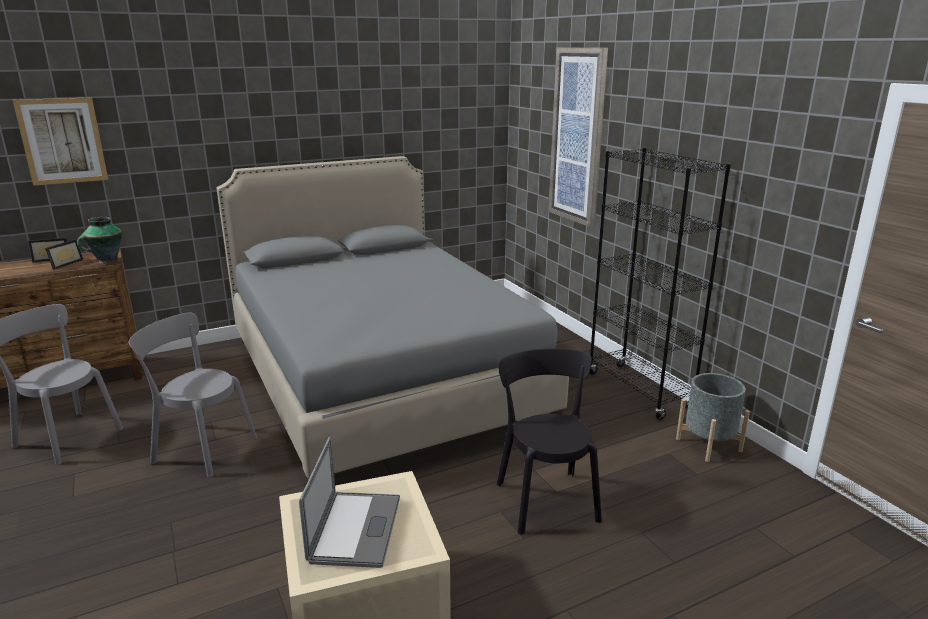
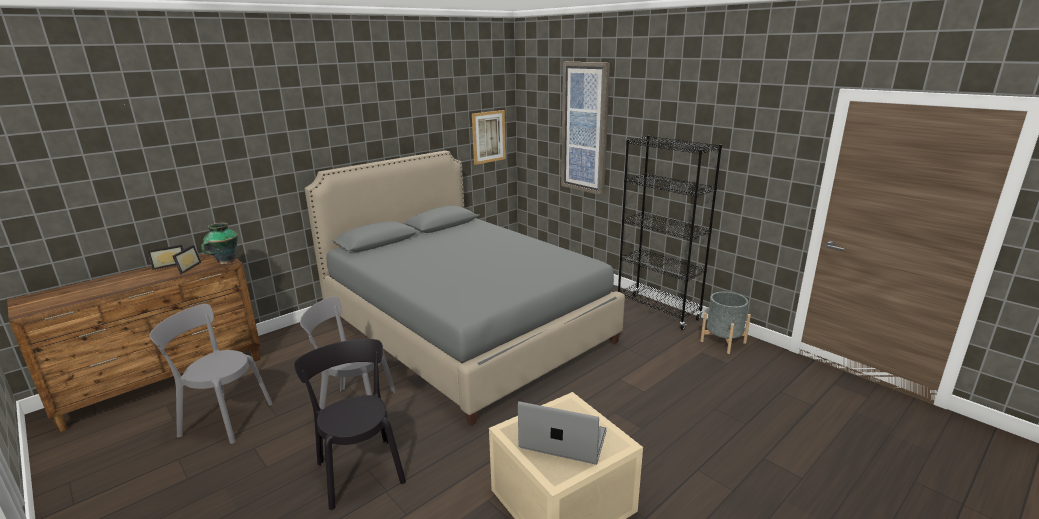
camera: 15 degrees left, 0 degrees up
(62, 141) = (171, 158): picture -> picture (488, 137)
(355, 528) = (563, 439): laptop -> laptop turned 60 degrees counterclockwise
(545, 498) = (639, 397): black chair -> black chair (360, 469)

